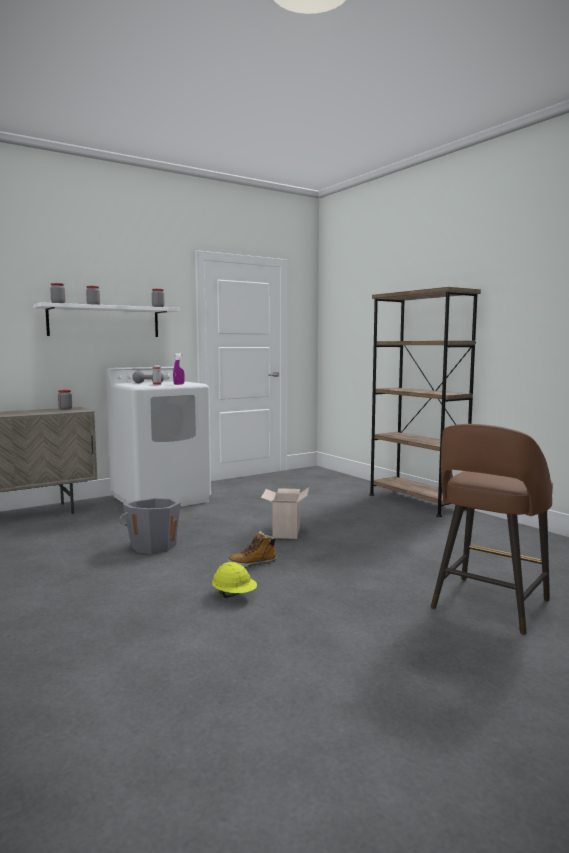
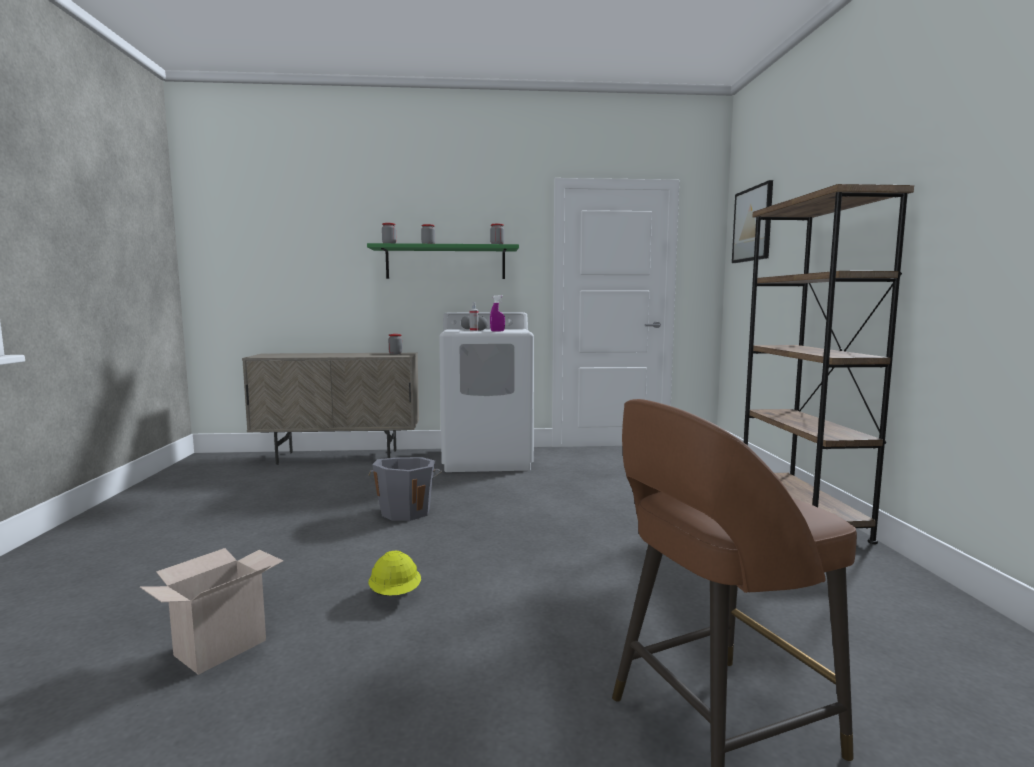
camera: 30 degrees right, 0 degrees up
(104, 321) = (445, 263): white shelf -> green shelf
(252, 563) = (471, 557): boot -> none
(285, 532) = (563, 524): cardboard box -> cardboard box (222, 646)
(346, 299) = (752, 224): none -> picture

